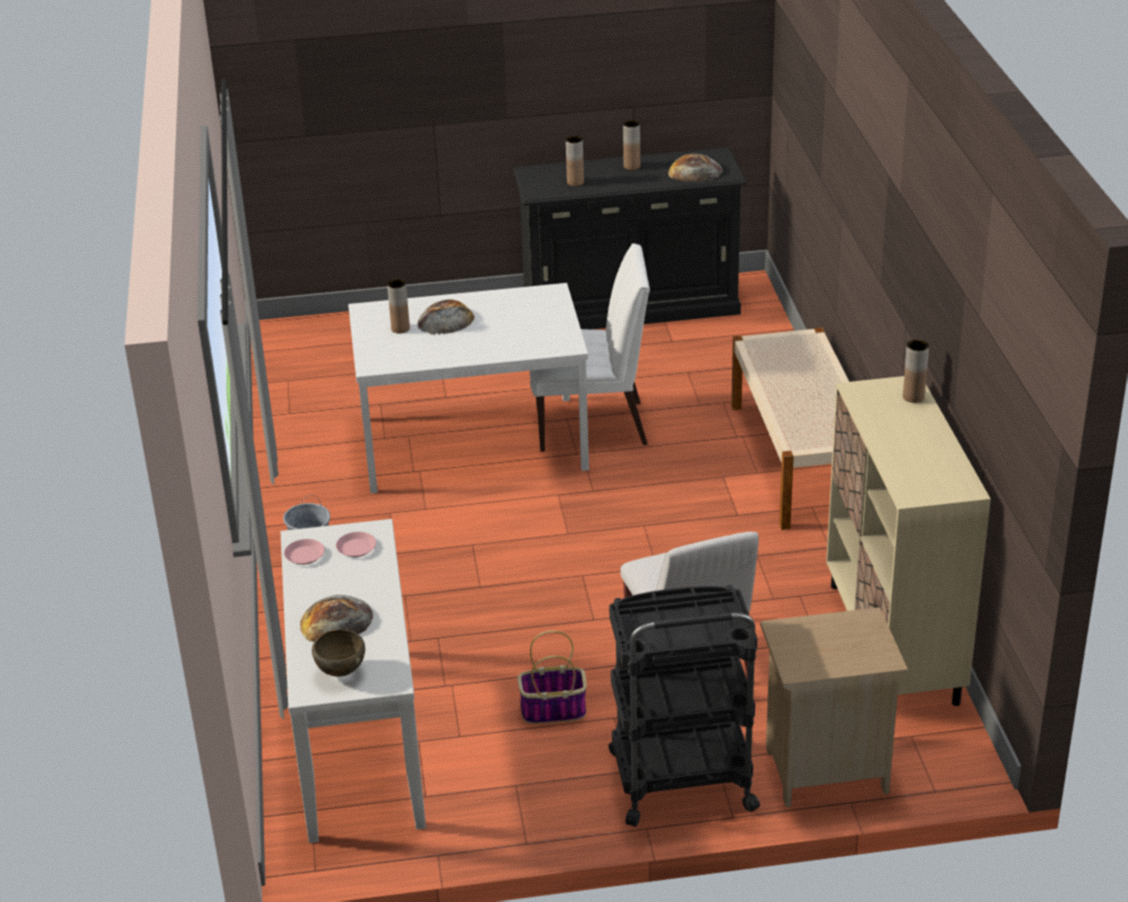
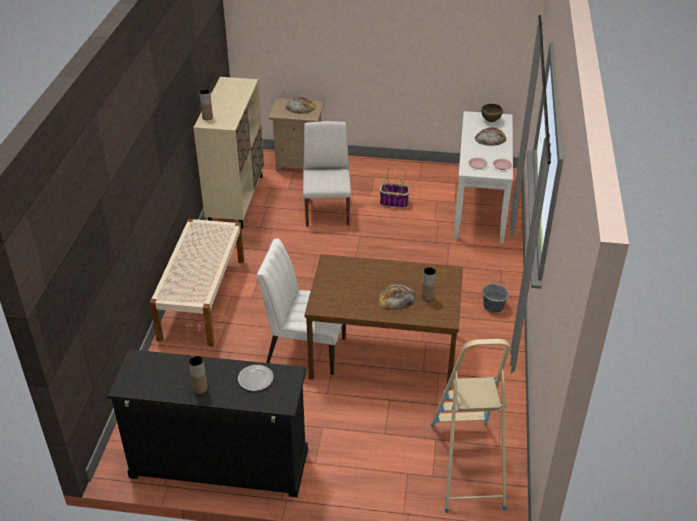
camera: 165 degrees left, 5 degrees up
(329, 357) = (466, 464): none -> beige step ladder
(471, 444) = (384, 354): white dining table -> brown dining table
(575, 182) = (255, 379): brown vase -> plate
(682, 779) = (354, 170): black cart -> none
(695, 171) = (157, 369): bread -> bread (300, 107)

